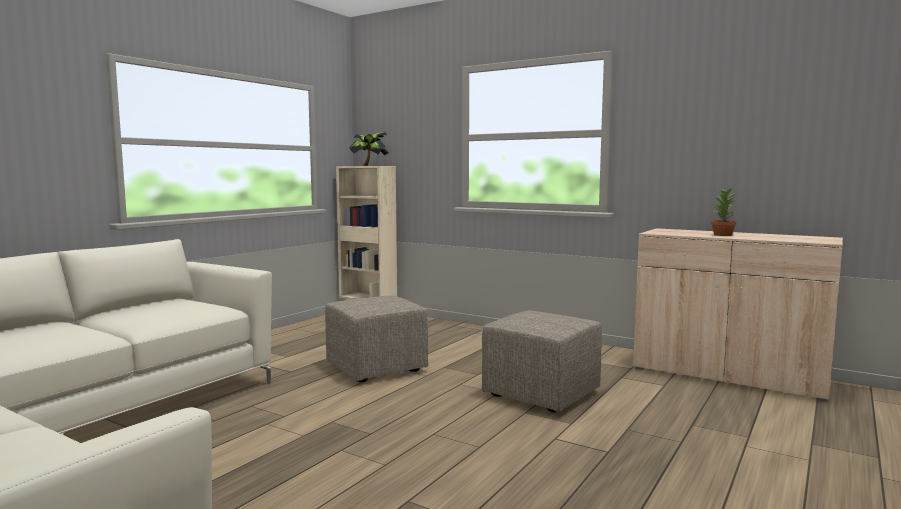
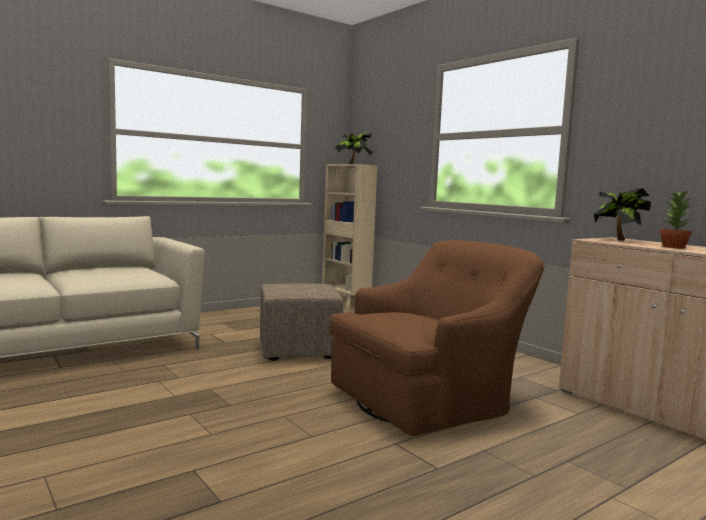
camera: 20 degrees right, 0 degrees up
(542, 394) = (430, 399): beige ottoman -> brown armchair
(671, 231) = (618, 240): none -> potted plant

